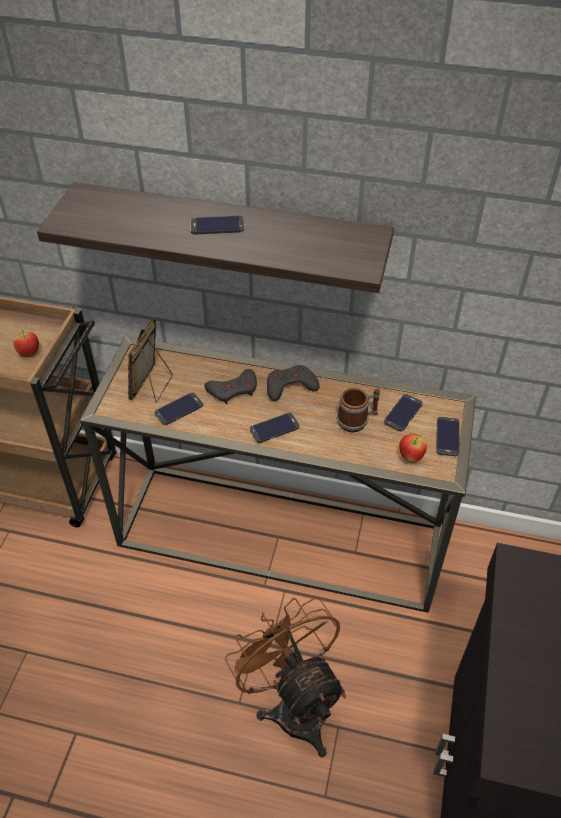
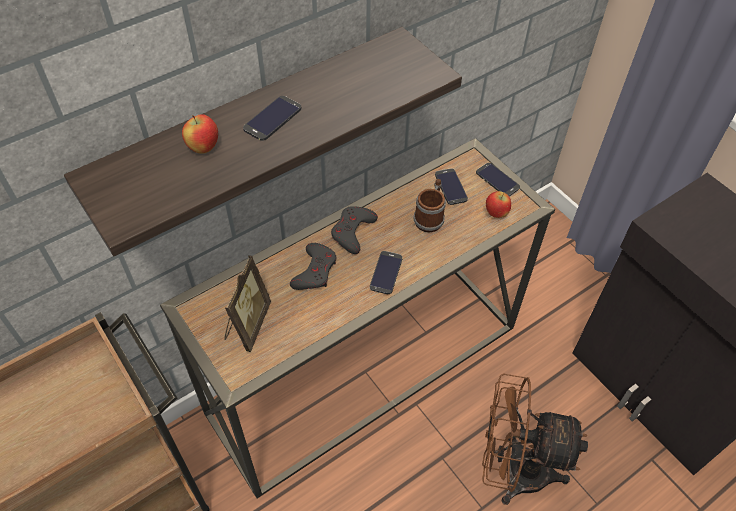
camera: 50 degrees left, 5 degrees up
(29, 353) = (98, 395): apple -> apple (203, 148)
(152, 386) = (247, 325): picture frame -> picture frame turned 135 degrees counterclockwise
(179, 409) = (296, 322): phone -> none

